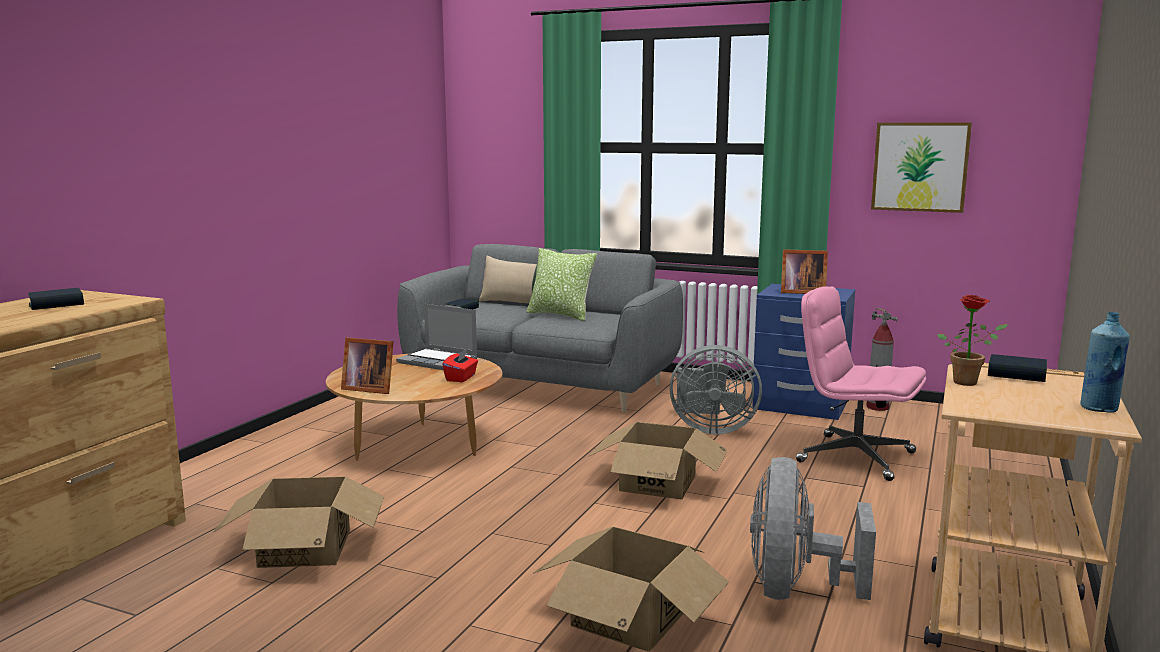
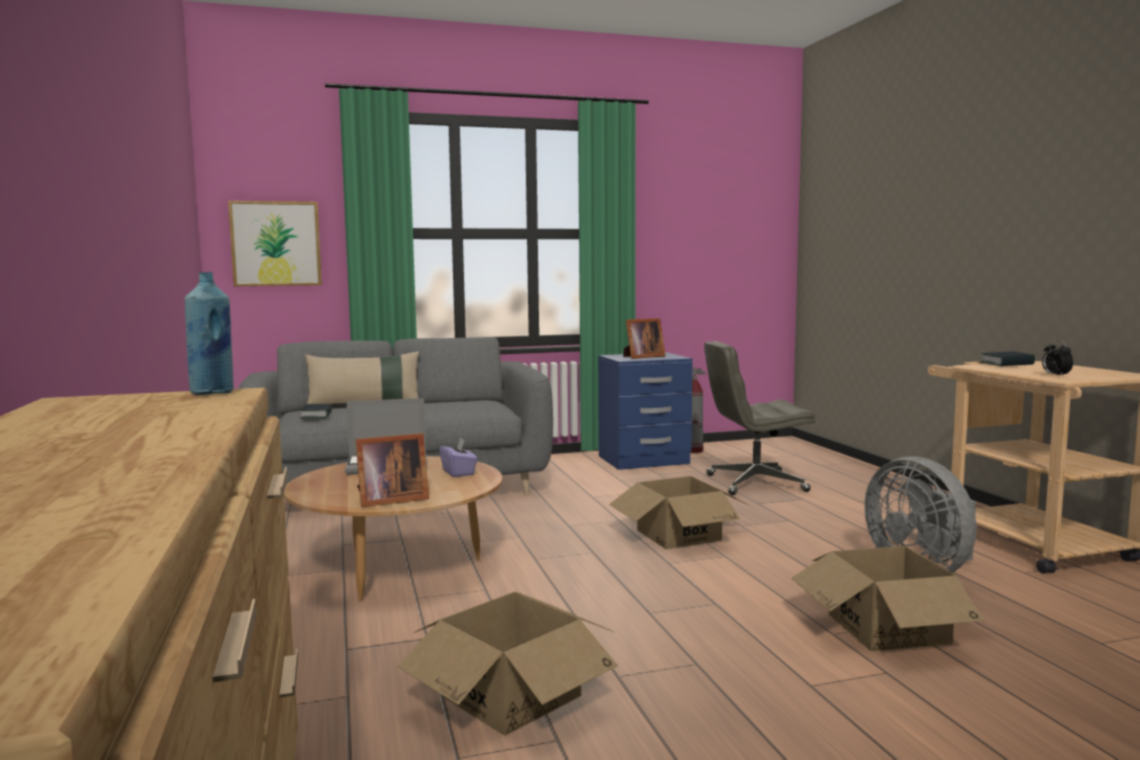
camera: 40 degrees left, 5 degrees down
(56, 304) = (128, 409): book -> none
(461, 378) = (459, 472): red tissue box -> purple tissue box
(560, 315) = (434, 406): pillow -> none
(710, 429) = (622, 489): grey fan -> none
(854, 457) = (754, 483): pink office chair -> grey office chair
(920, 167) = (695, 247): picture -> picture (276, 244)
(968, 382) = (1005, 370): potted plant -> none
(981, 402) = (1055, 376): none -> alarm clock
(1099, 409) = (1102, 370): blue bottle -> blue bottle (213, 393)

